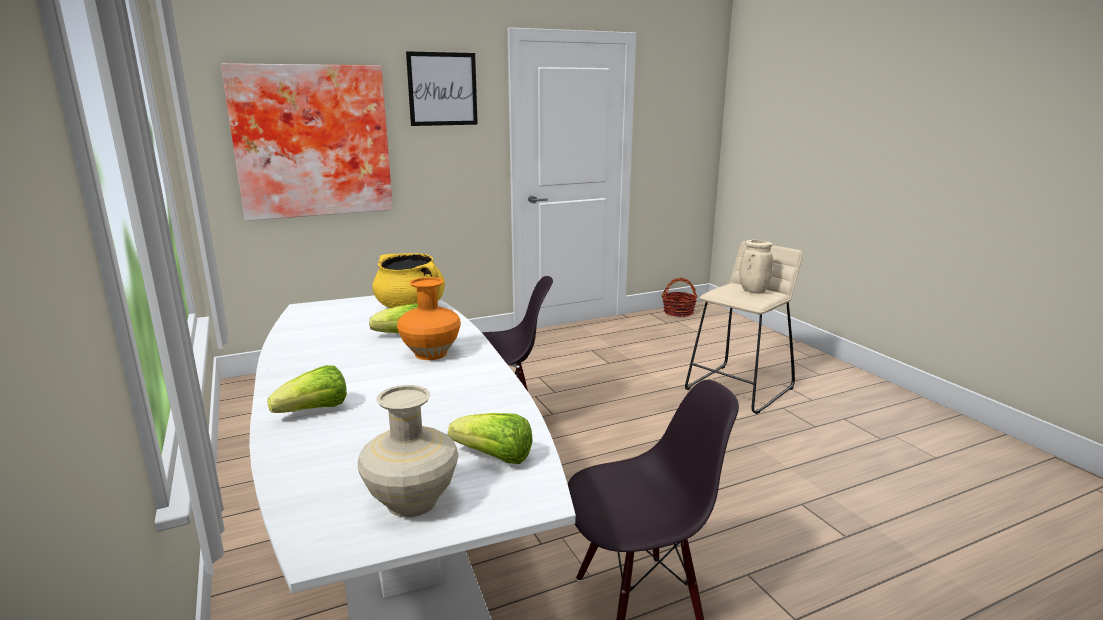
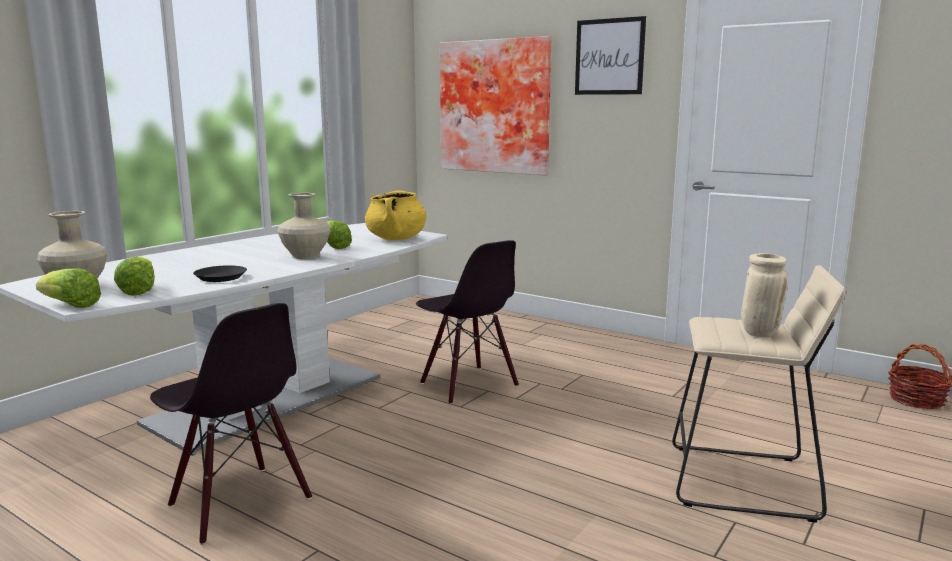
camera: 60 degrees right, 5 degrees down
(315, 410) = (190, 255): lettuce -> lettuce (70, 306)
(430, 353) = (306, 256): orange vase -> beige vase
(483, 405) = (220, 278): none -> black plate

